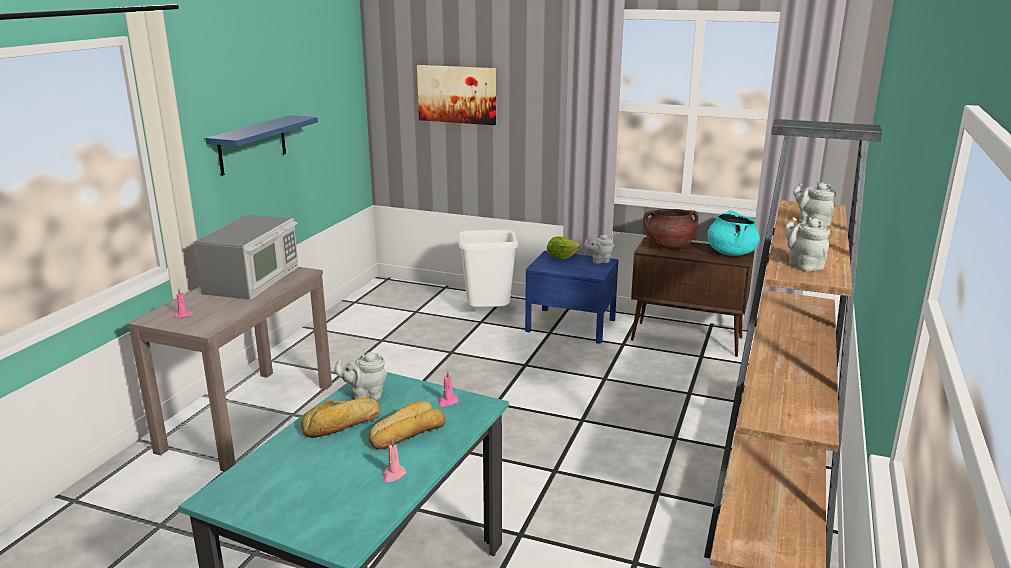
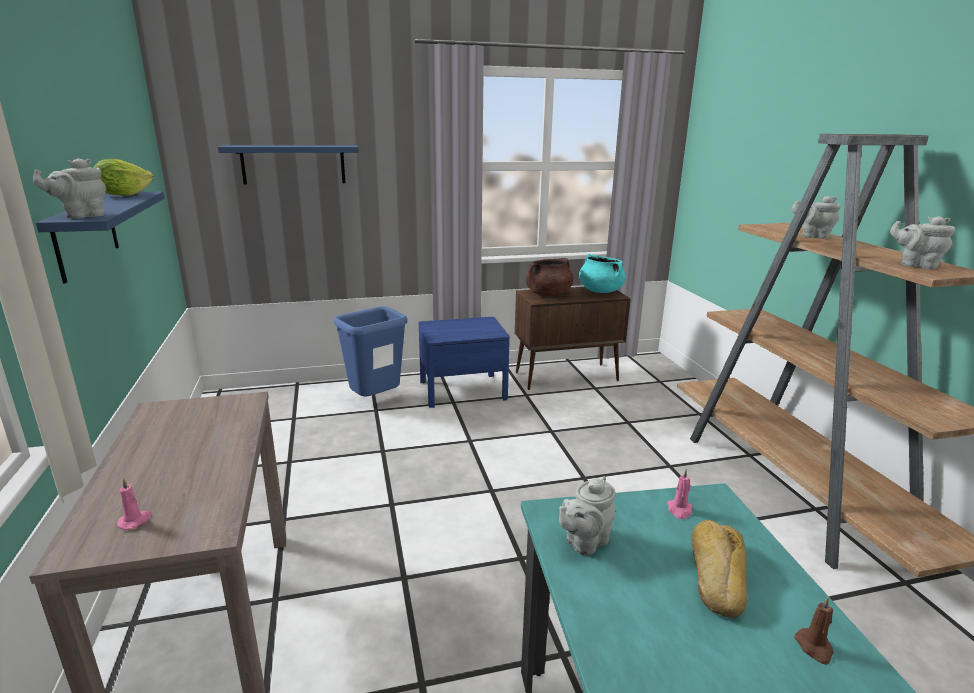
camera: 35 degrees left, 0 degrees up
(254, 280) = (184, 430): microwave -> none
(343, 424) = (633, 601): bread -> none
(393, 475) = (814, 647): pink candle -> brown candle
(457, 94) = (293, 164): picture -> blue shelf
(488, 315) = (376, 401): white trash can -> blue trash can
(561, 257) = (443, 325): lettuce -> lettuce (123, 195)
(599, 261) = (480, 321): grey teapot -> grey teapot (81, 216)

